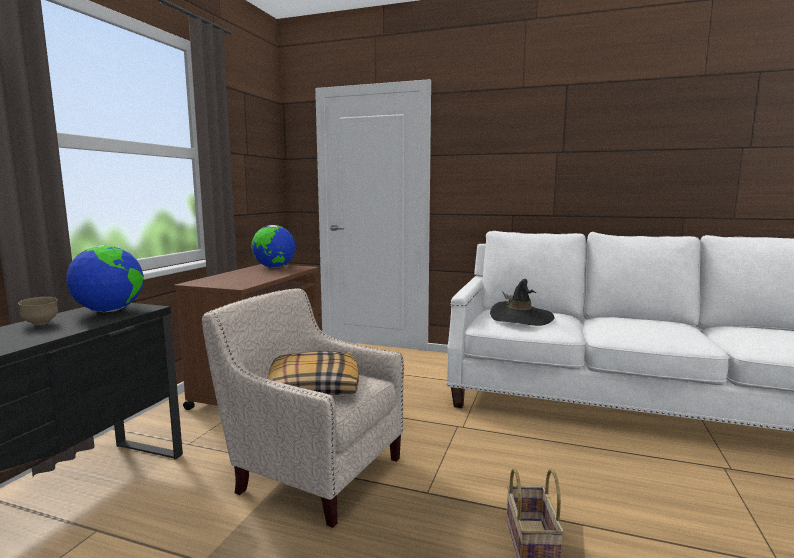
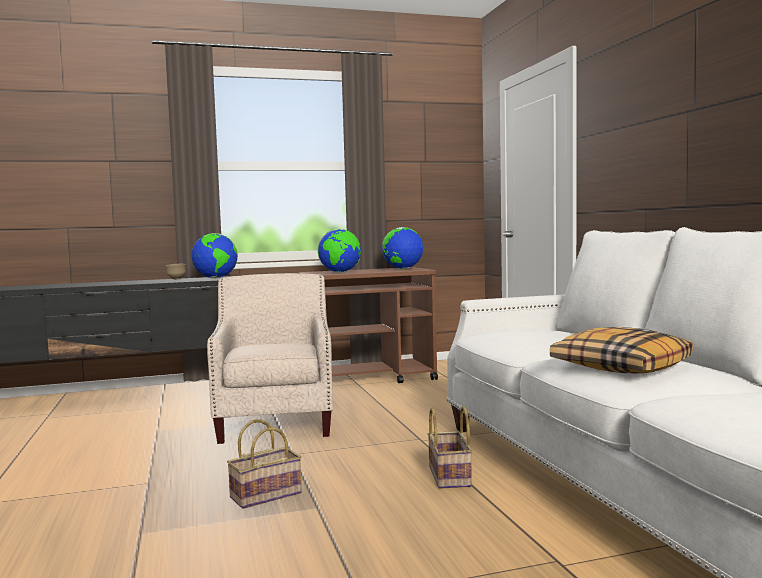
camera: 55 degrees right, 5 degrees down
(239, 279) = (340, 272): none -> globe
(313, 387) = (264, 346): pillow -> pillow (620, 366)
(521, 318) = (524, 334): black hat -> none
(555, 445) = (451, 477): none -> basket

